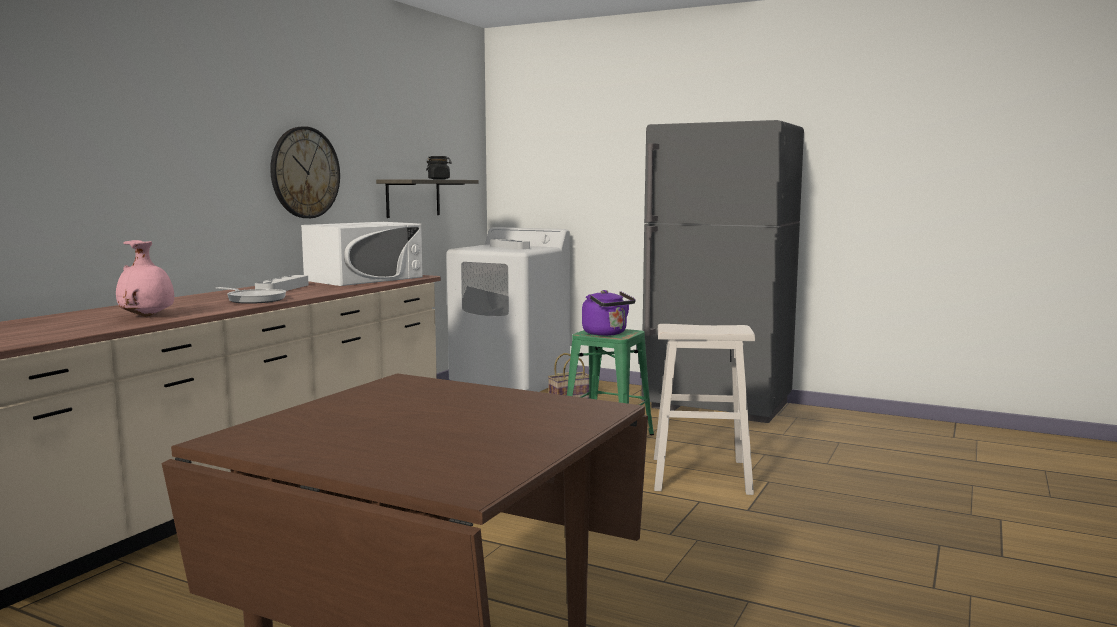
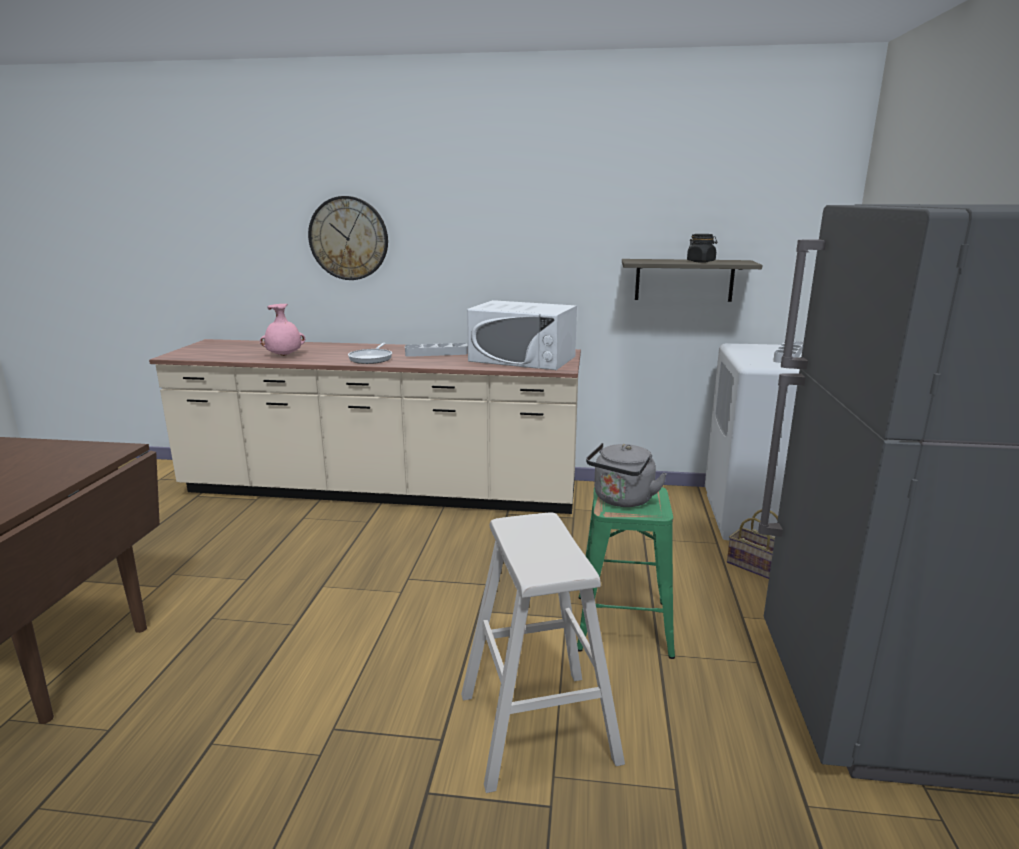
camera: 70 degrees right, 10 degrees up
(305, 172) = (521, 251): wall clock -> wall clock (348, 238)
(607, 333) = (622, 500): purple kettle -> grey kettle

